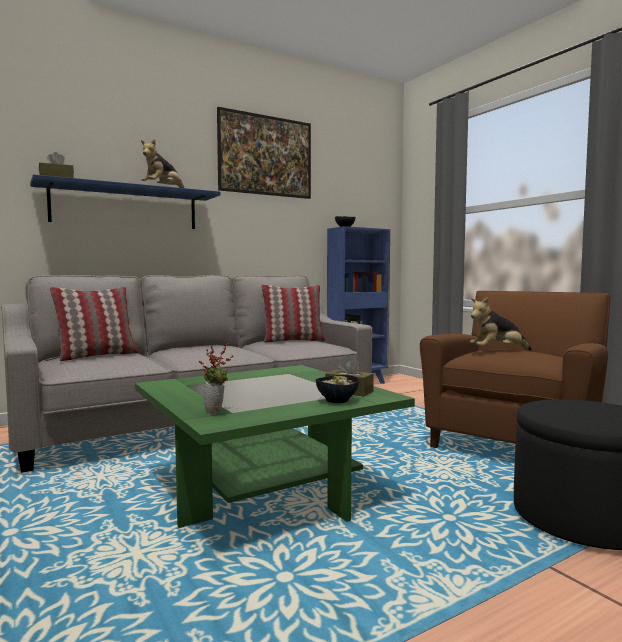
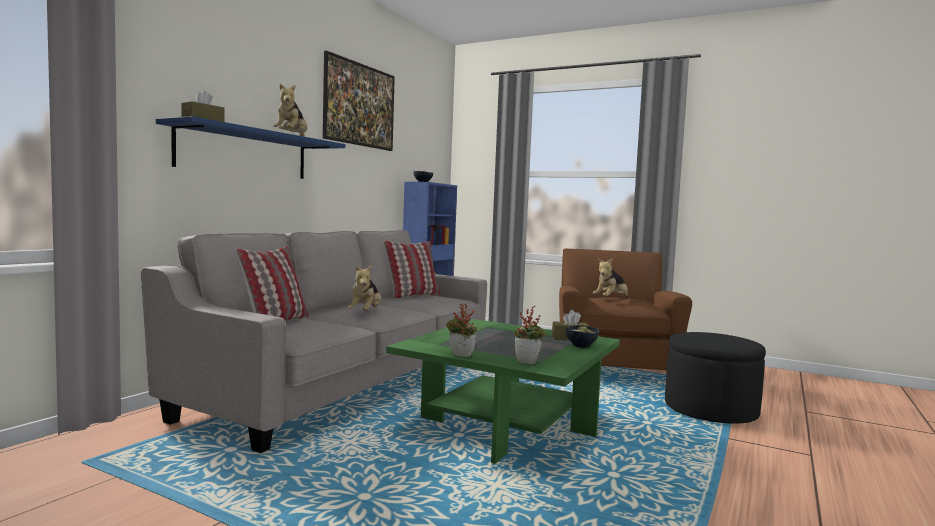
camera: 30 degrees left, 0 degrees up
(167, 398) = (460, 356): none -> potted plant
(197, 352) = (365, 312): none -> plush toy

